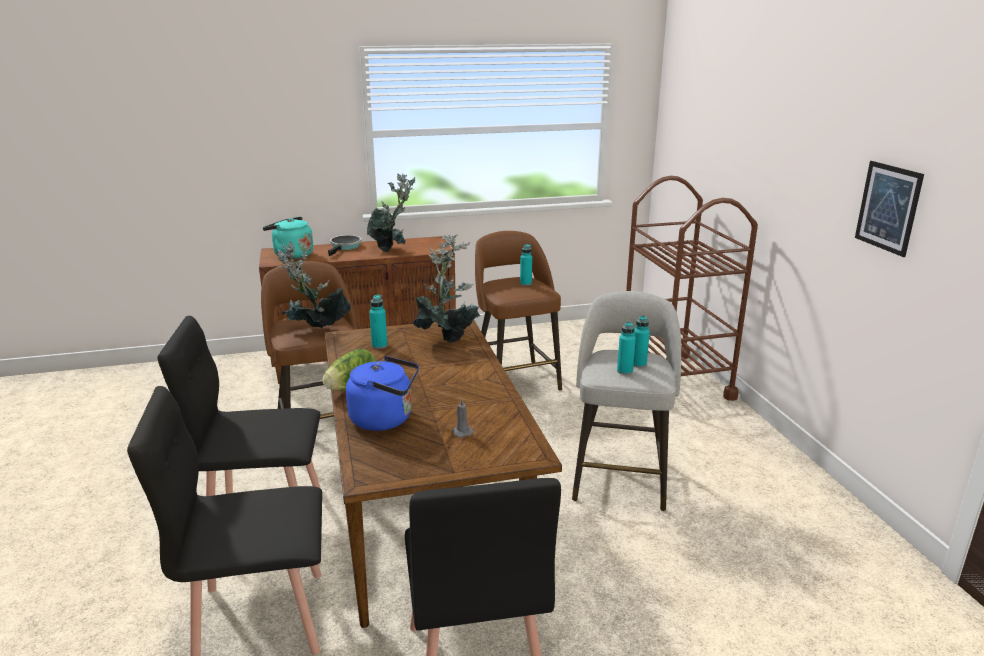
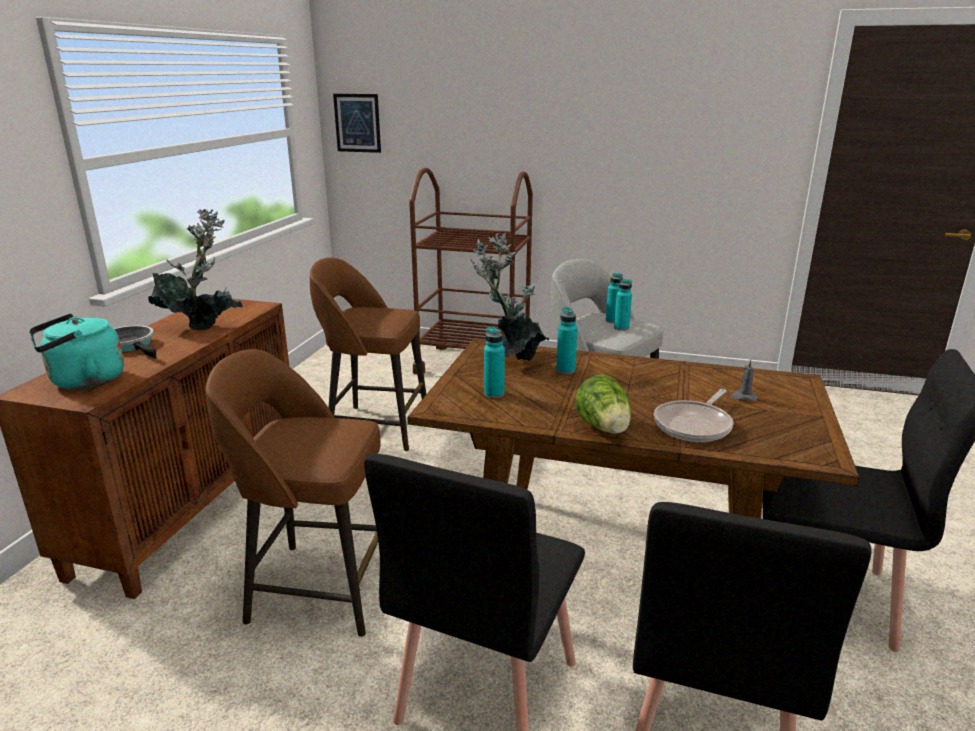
camera: 60 degrees left, 0 degrees up
(315, 331) = (334, 438): potted plant -> none
(385, 419) = (694, 425): blue kettle -> frying pan
(525, 283) = (373, 311): turquoise bottle -> turquoise bottle (565, 370)
(888, 207) = (681, 146): picture -> picture (357, 123)

